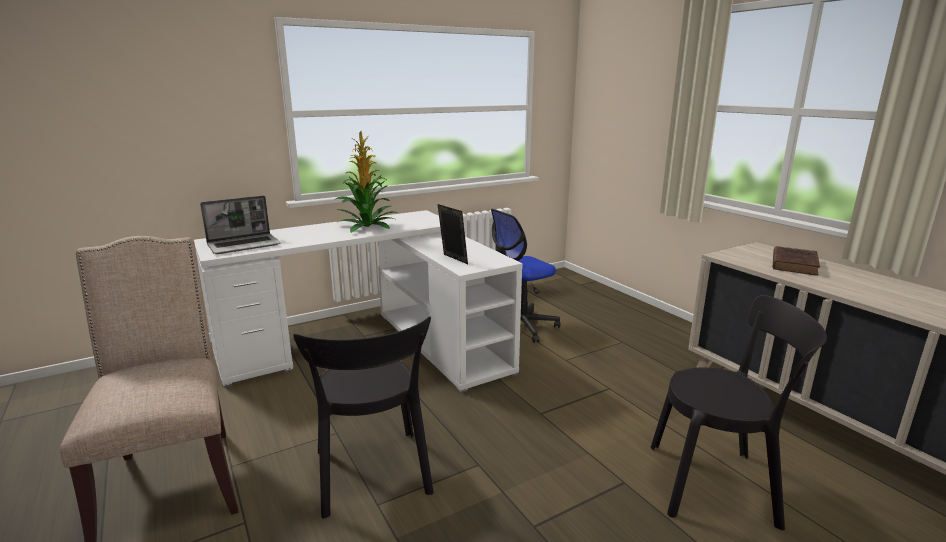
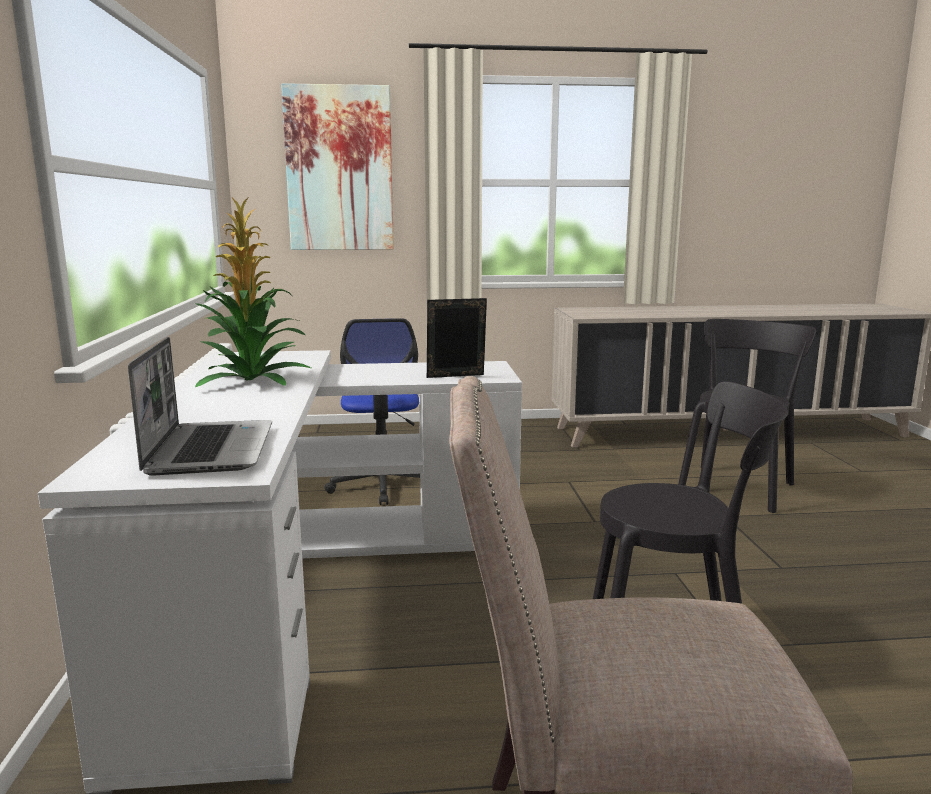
camera: 65 degrees left, 5 degrees down
(629, 94) = (339, 169): none -> picture
(794, 264) = (622, 311): brown book -> none

